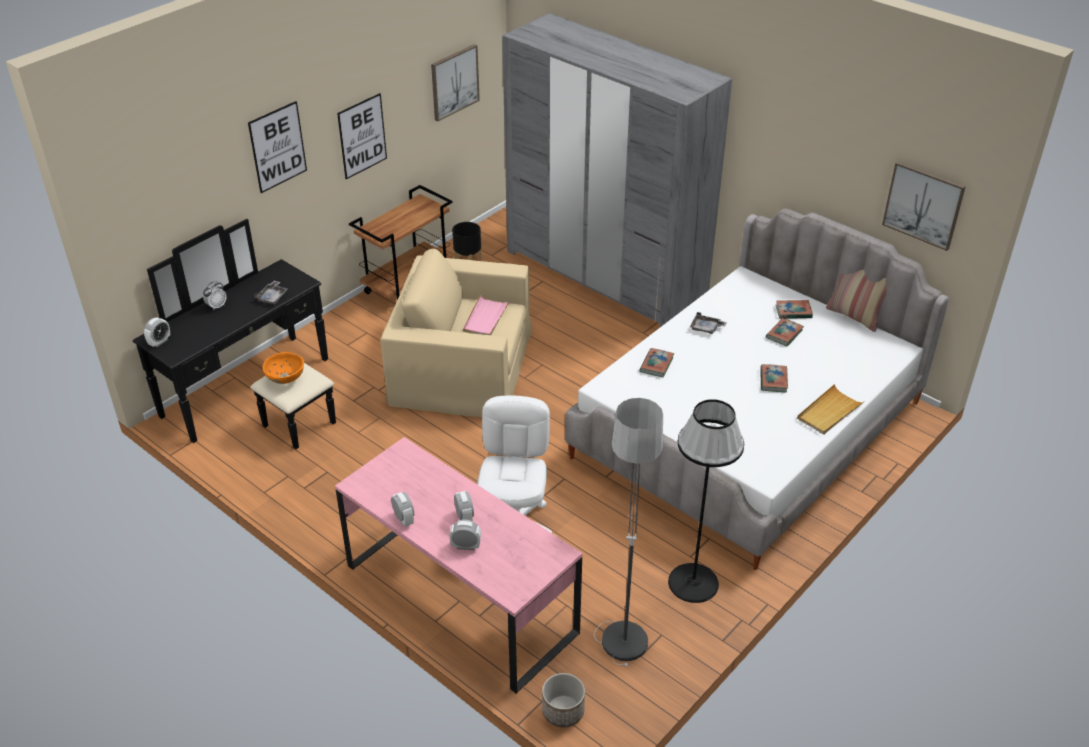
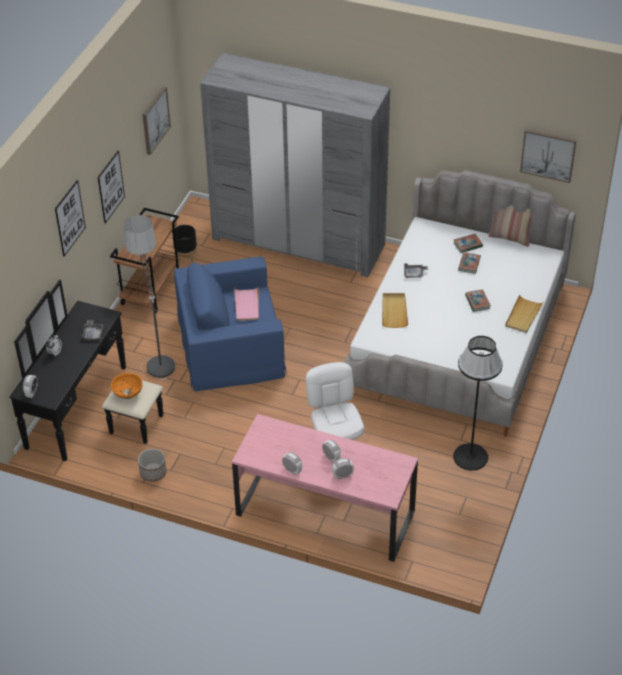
camera: 20 degrees left, 5 degrees up
(461, 366) = (230, 345): beige armchair -> blue armchair
(563, 711) = (428, 562): planter -> planter (153, 472)
(624, 613) = (436, 490): floor lamp -> floor lamp (155, 352)
(656, 365) = (394, 311): book -> beige tray

